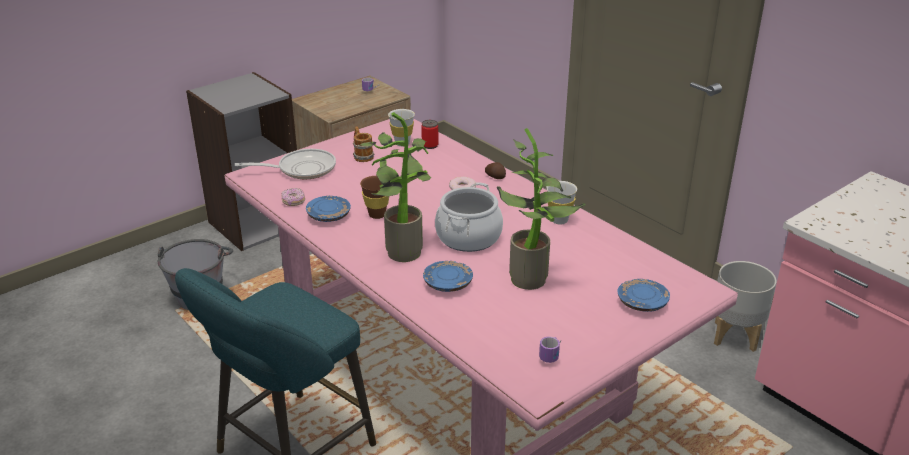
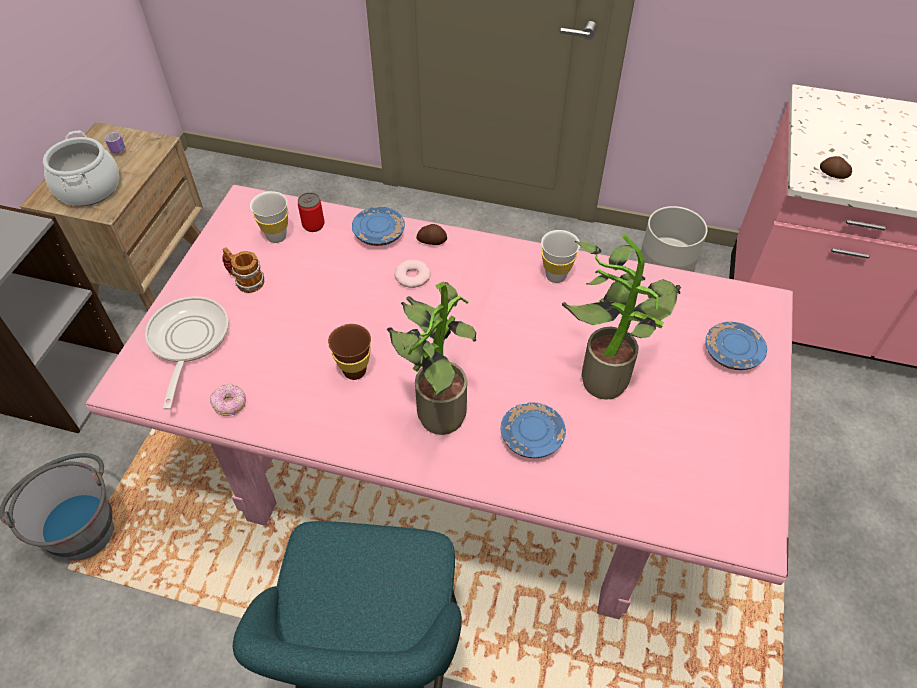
camera: 35 degrees left, 20 degrees up
(301, 169) = (188, 341): frying pan -> frying pan turned 45 degrees counterclockwise
(329, 215) = (297, 404): blue plate -> blue plate (379, 233)
(469, 237) = (489, 351): cooking pot -> cooking pot (89, 188)
(553, 354) = (722, 477): mug -> none
(833, 226) = (833, 175): none -> potato

